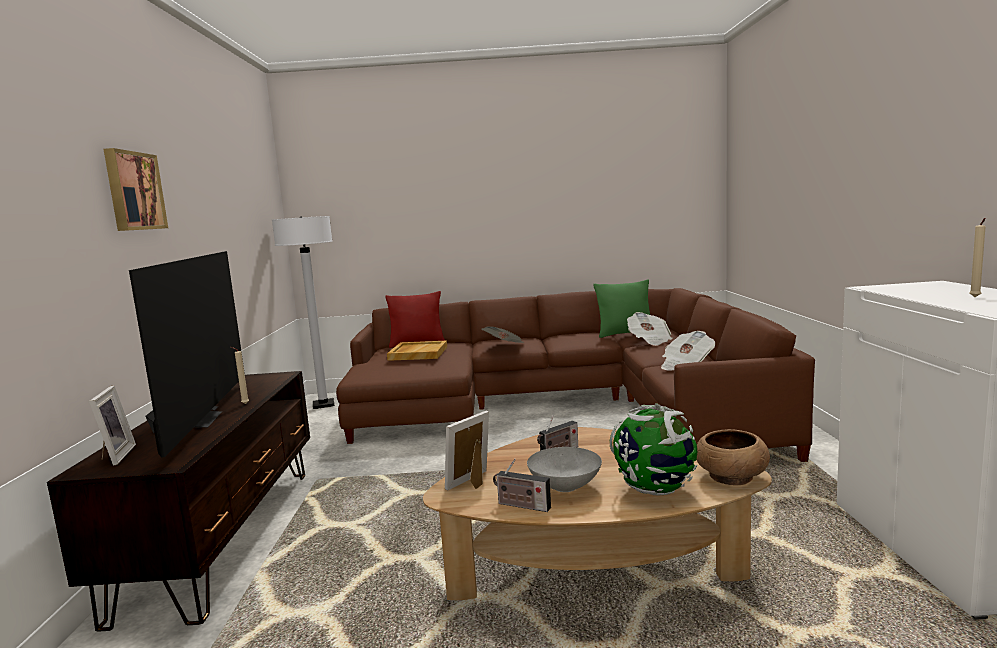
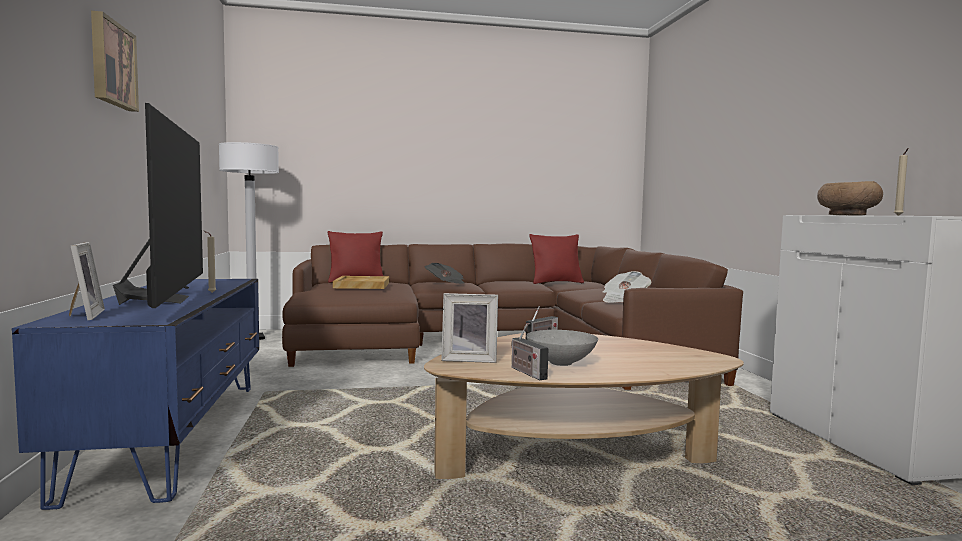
camera: 10 degrees left, 5 degrees down
(225, 536) = (174, 433): brown tv stand -> blue tv stand
(473, 482) = (469, 359): picture frame -> picture frame turned 120 degrees counterclockwise
(521, 505) = (526, 372): radio -> radio turned 45 degrees clockwise
(625, 334) = (556, 282): green pillow -> red pillow
(649, 340) = (581, 286): newspaper -> none
(655, 490) = (645, 365): globe -> none
(731, 477) = (708, 359): brown bowl -> brown bowl (847, 215)

